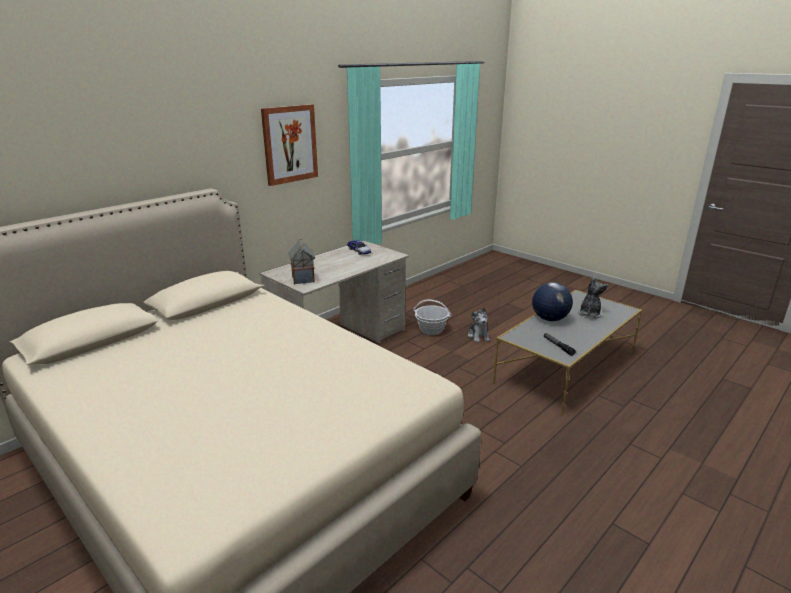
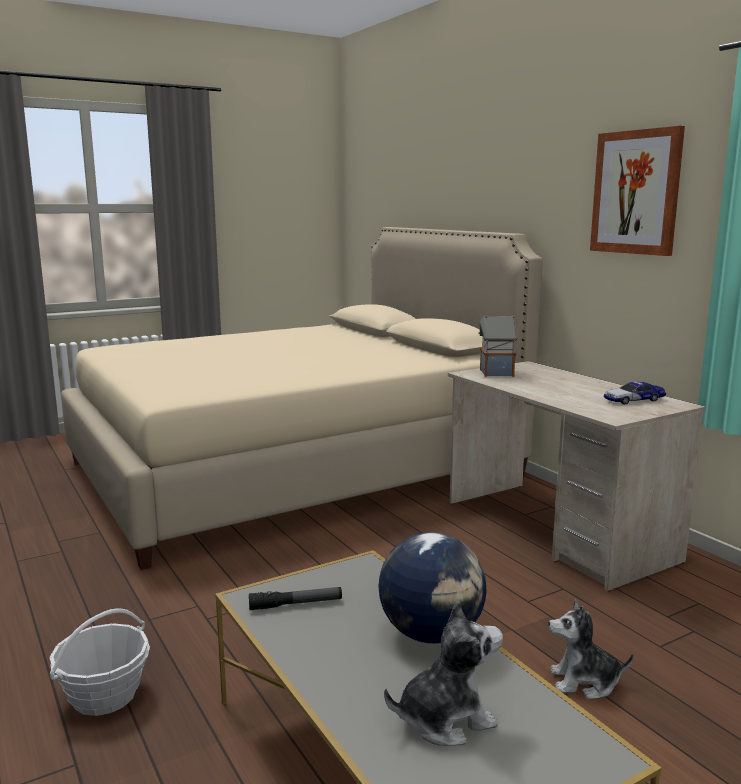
camera: 105 degrees right, 10 degrees down
(431, 330) = (615, 623): basket -> basket (104, 695)
(589, 313) = (445, 719): plush toy -> plush toy turned 60 degrees counterclockwise

